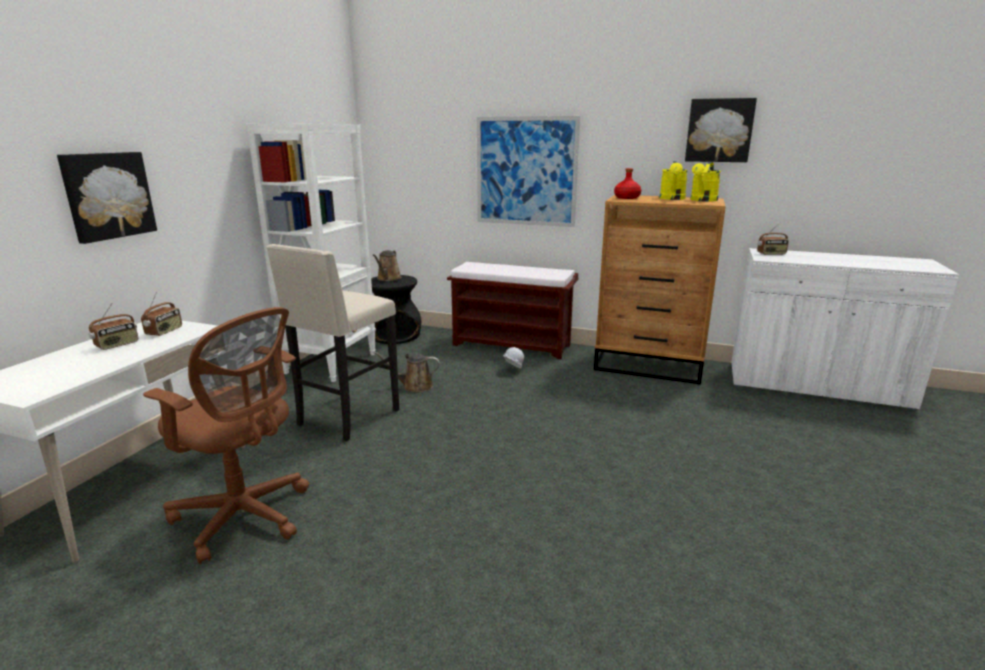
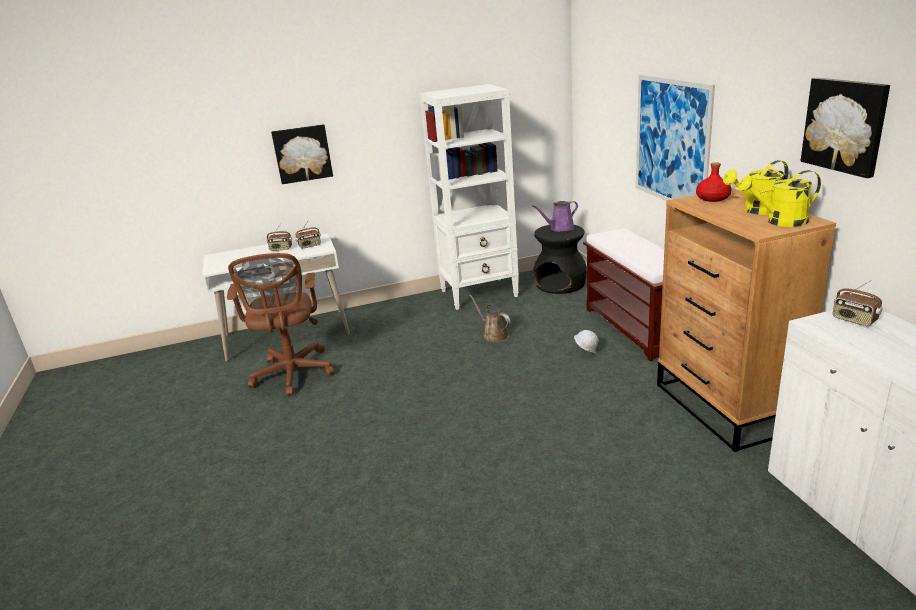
camera: 55 degrees right, 5 degrees up
(346, 418) = (418, 340): beige stool -> none
(388, 278) = (560, 228): brown watering can -> purple watering can

